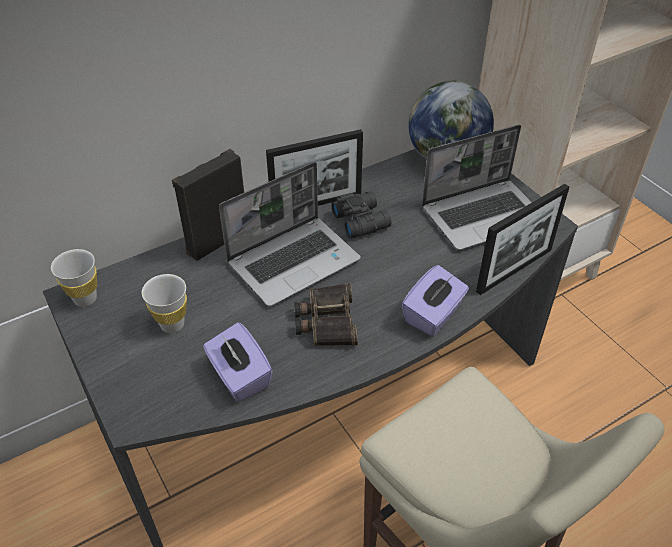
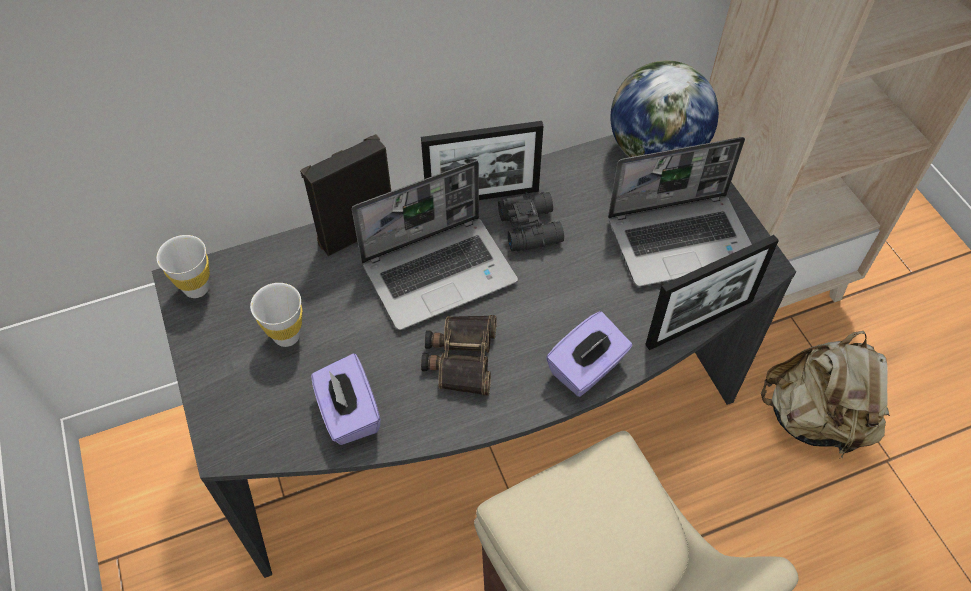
camera: 10 degrees right, 10 degrees up
(601, 366) = (815, 419): none -> beige backpack

